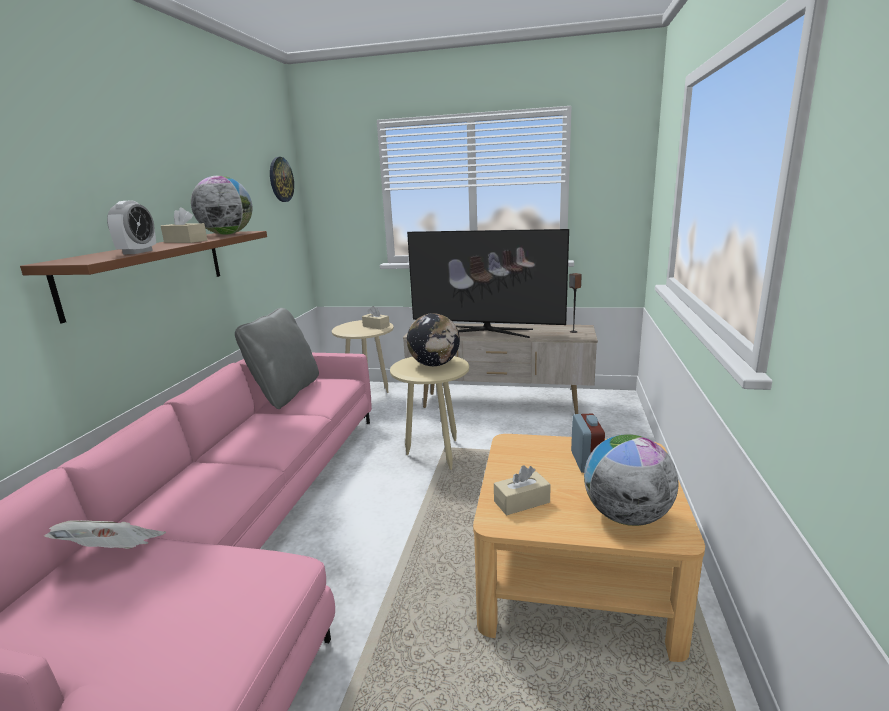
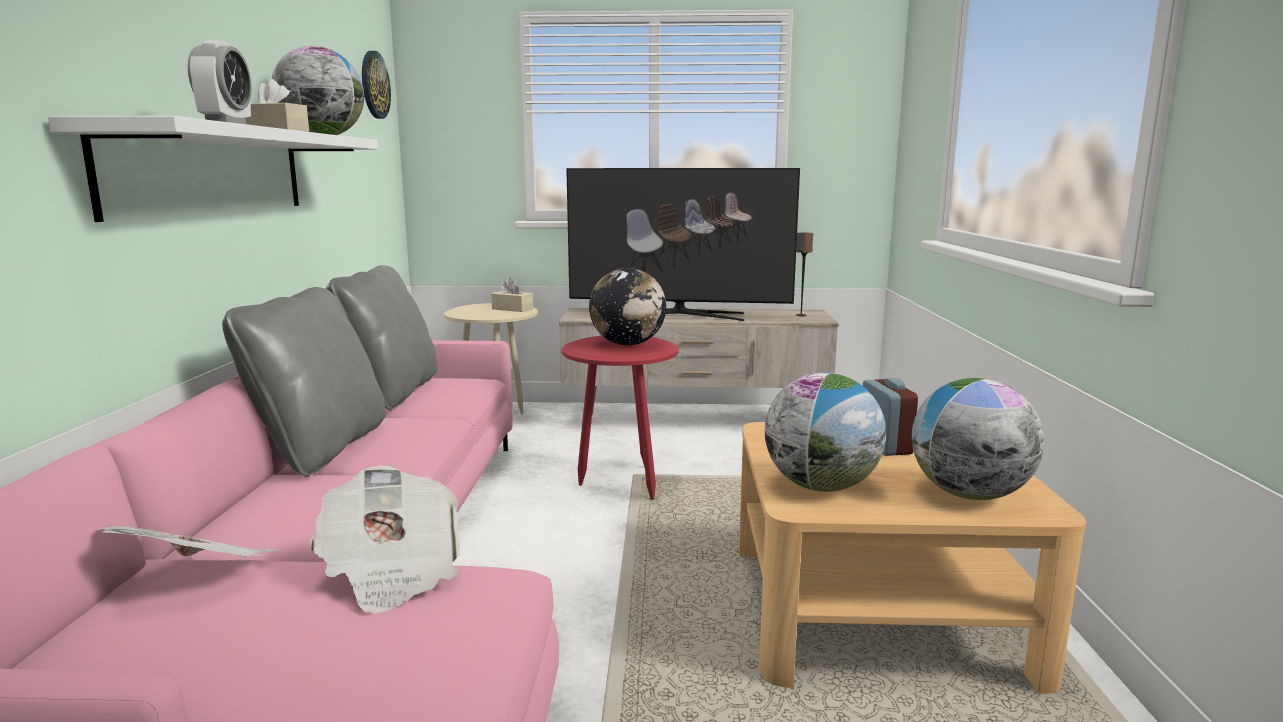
camera: 10 degrees left, 5 degrees down
(149, 270) = (212, 172): brown shelf -> white shelf
(220, 559) = (391, 572): none -> newspaper
(225, 442) = (321, 449): none -> grey pillow
(434, 454) = (621, 483): beige side table -> red side table
(521, 502) = (821, 486): beige tissue box -> globe

